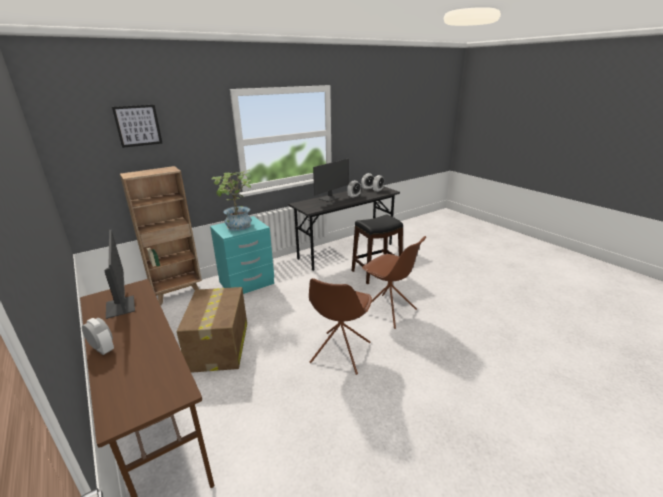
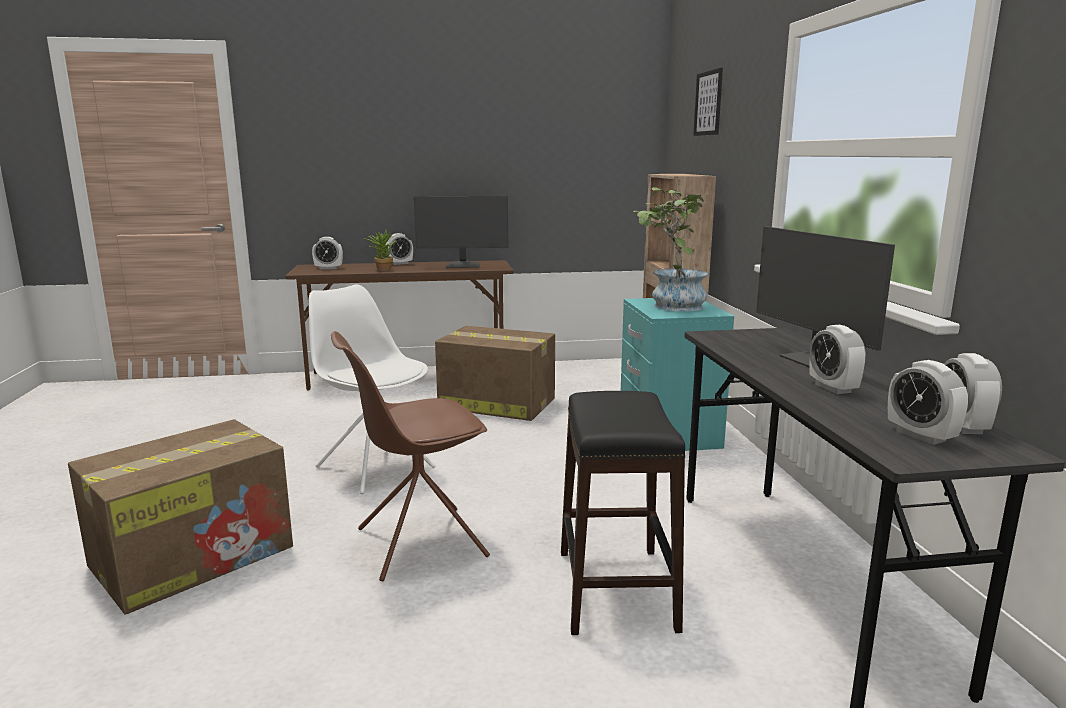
camera: 115 degrees right, 10 degrees down
(141, 388) = (328, 268): none -> alarm clock
(149, 343) = (382, 269): none -> potted plant
(340, 353) = (374, 466): brown chair -> white chair
(454, 362) = (195, 555): none -> cardboard box

